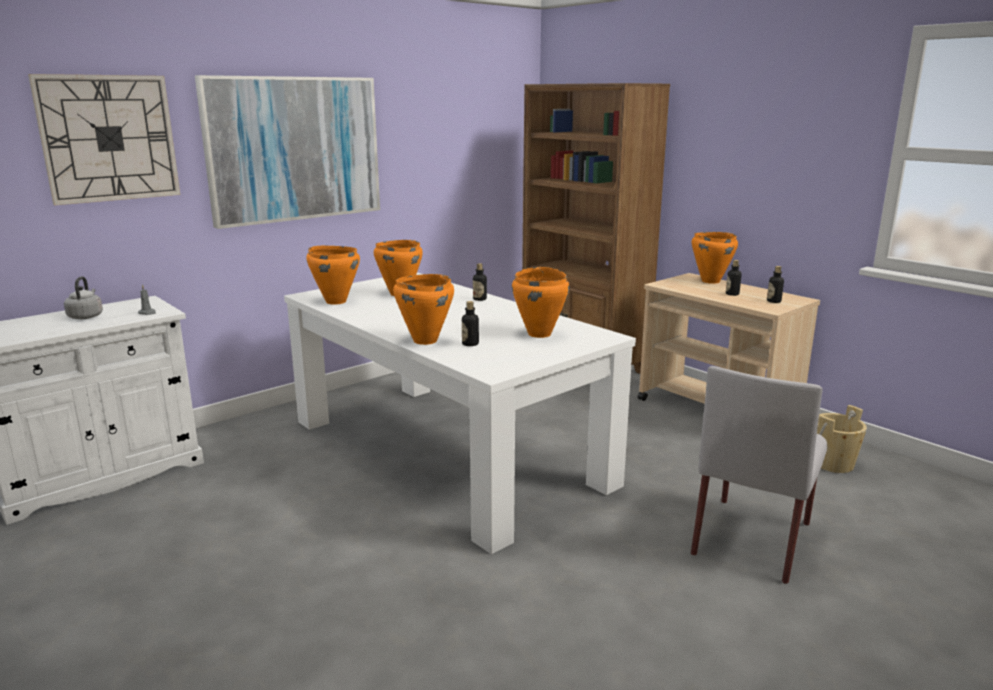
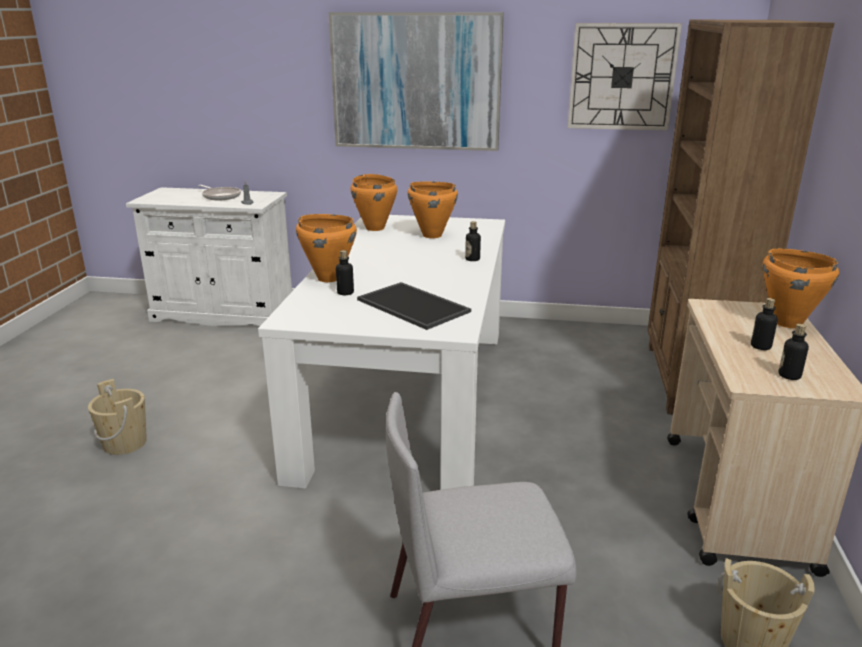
camera: 50 degrees right, 5 degrees up
(86, 316) = (220, 196): grey kettle -> frying pan
(109, 138) = (264, 63): wall clock -> wall clock (622, 77)
(278, 619) = (125, 443): none -> beige bucket
(540, 334) = (415, 305): orange cooking pot -> tray

